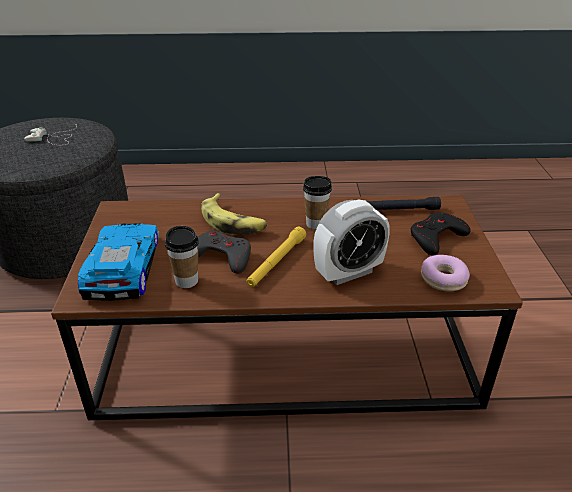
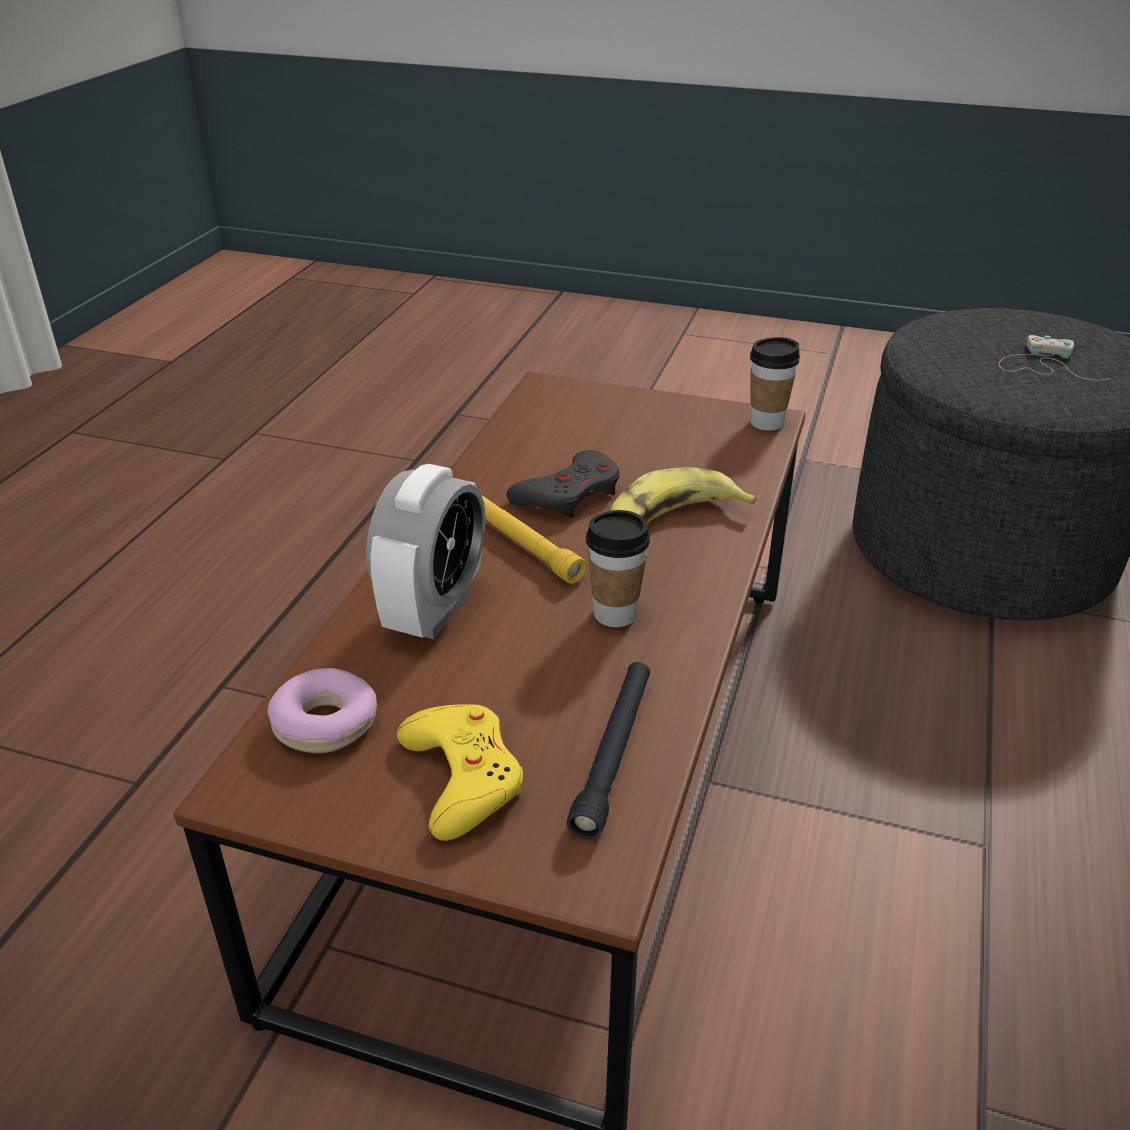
camera: 110 degrees right, 0 degrees up
(120, 267) = (593, 415): toy car -> none
(186, 281) = (525, 458): cup -> cup (766, 422)
(348, 273) = (434, 610): alarm clock -> alarm clock turned 150 degrees counterclockwise
(436, 237) = (462, 776): black game controller -> yellow game controller

